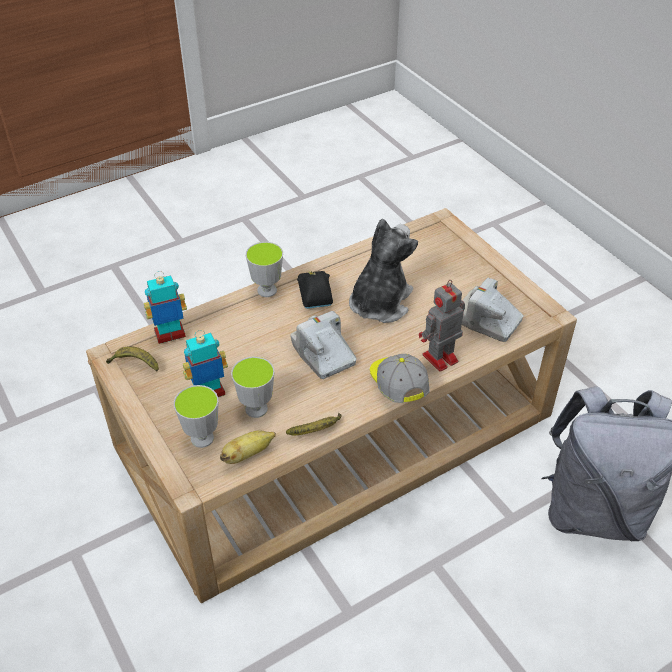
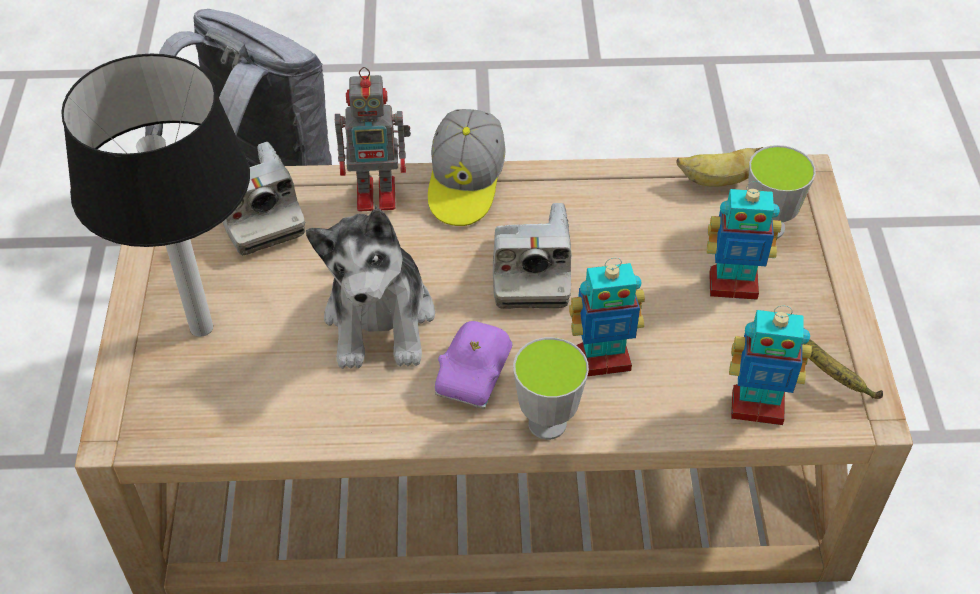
camera: 150 degrees left, 5 degrees up
(256, 409) = (674, 235): cup -> none
(258, 328) = (602, 359): none -> toy robot
(314, 296) = (475, 375): black toy car -> purple toy car
(316, 430) = (612, 173): banana -> none
(379, 303) = (380, 319): plush toy -> plush toy turned 60 degrees counterclockwise
(455, 268) = (203, 327): none -> table lamp

